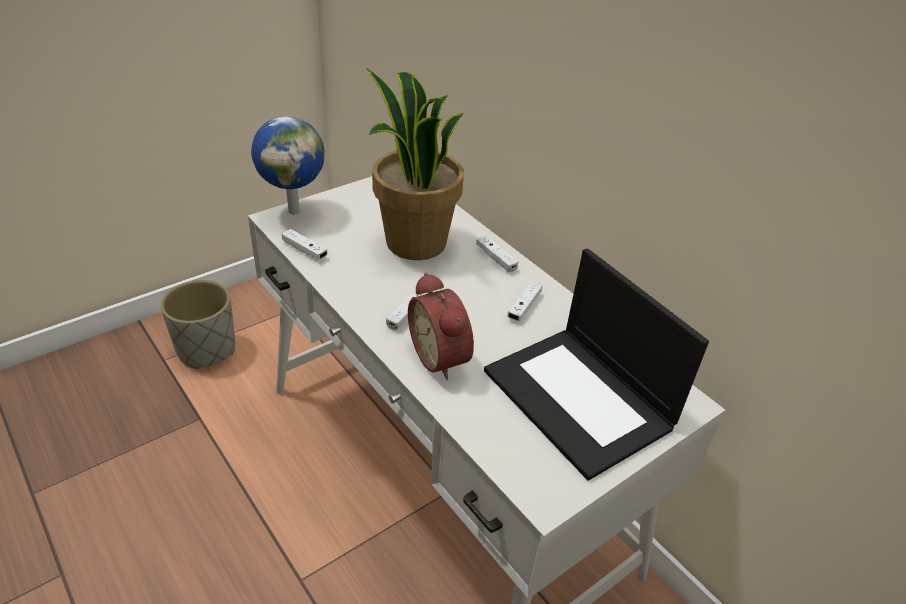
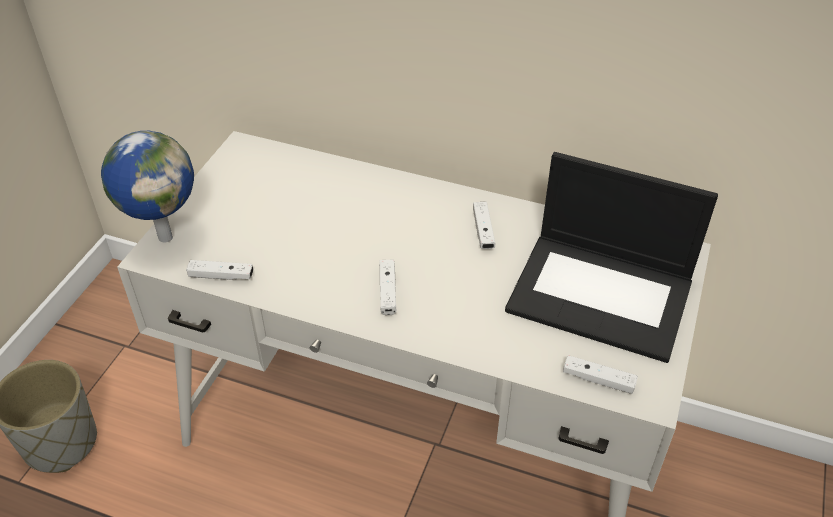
camera: 30 degrees left, 5 degrees up
(414, 243) = (325, 214): potted plant -> none
(442, 356) = (458, 317): alarm clock -> none
(496, 258) = (416, 194): white game controller -> white game controller (598, 380)

